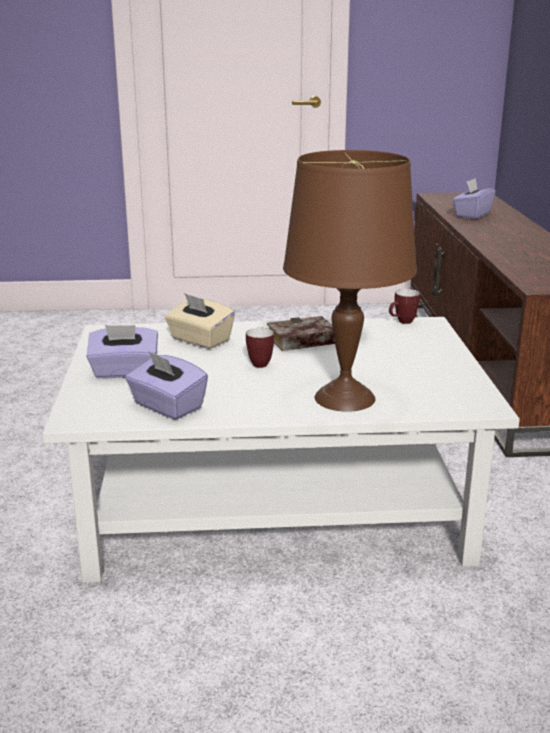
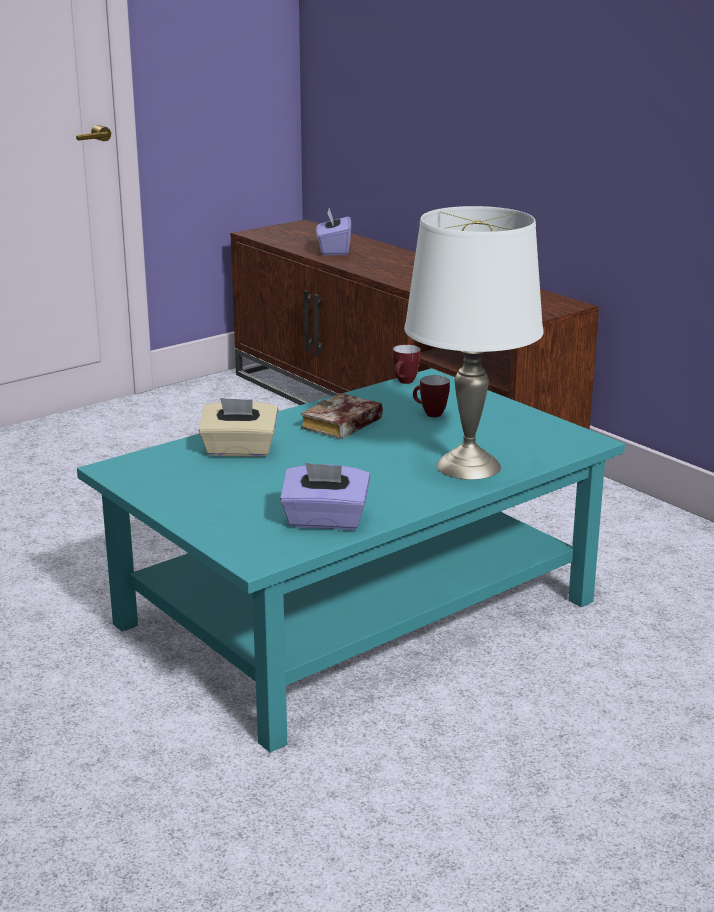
camera: 35 degrees left, 0 degrees up
(124, 372) = (220, 502): purple tissue box -> none
(258, 363) = (338, 457): mug -> mug (429, 414)
(275, 501) = (355, 612): white coffee table -> turquoise coffee table
(343, 398) = (467, 466): brown table lamp -> white table lamp

